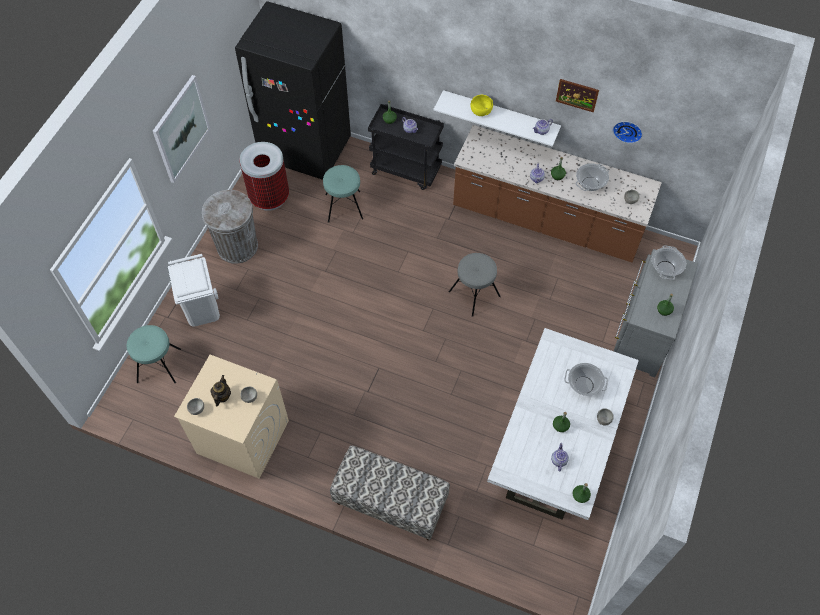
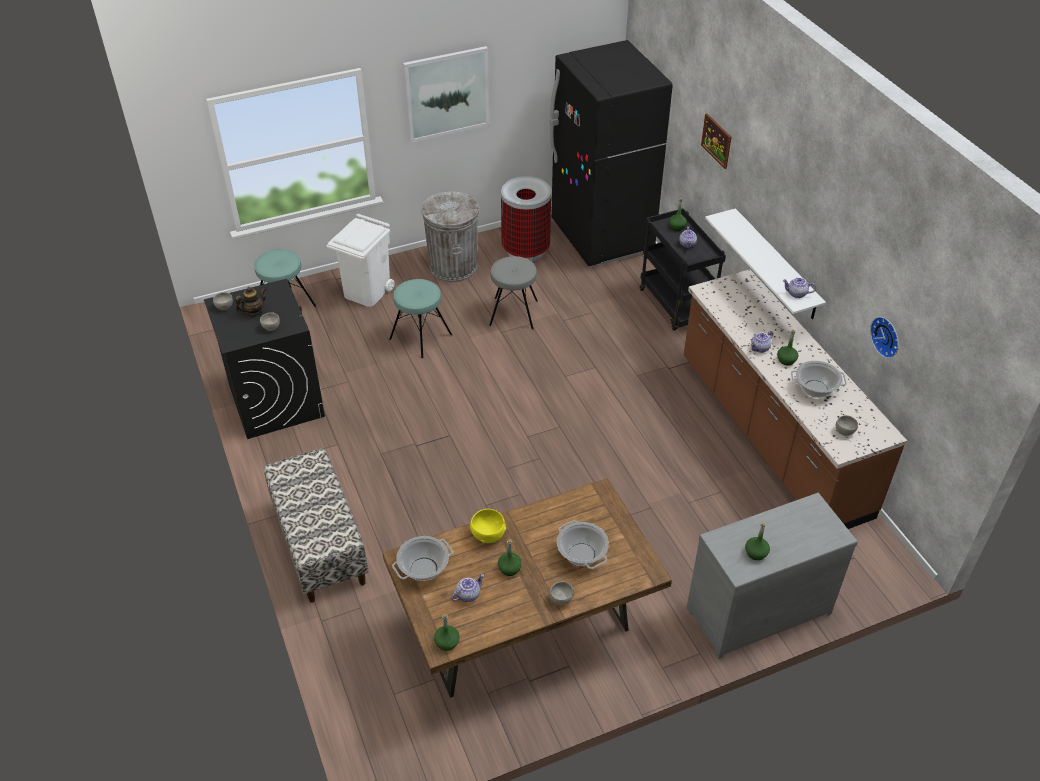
camera: 45 degrees right, 15 degrees down
(242, 437) = (275, 400): beige washing machine -> black washing machine
(344, 206) = (581, 296): turquoise stool -> turquoise stool (420, 337)
(474, 294) = (615, 443): grey stool -> grey stool (513, 313)
(480, 111) = (751, 244): yellow bowl -> yellow bowl (488, 534)
(554, 447) = (526, 630): white dining table -> brown dining table
(577, 95) = (847, 258): picture -> picture (716, 140)
(665, 268) = (809, 518): cooking pot -> cooking pot (424, 569)

